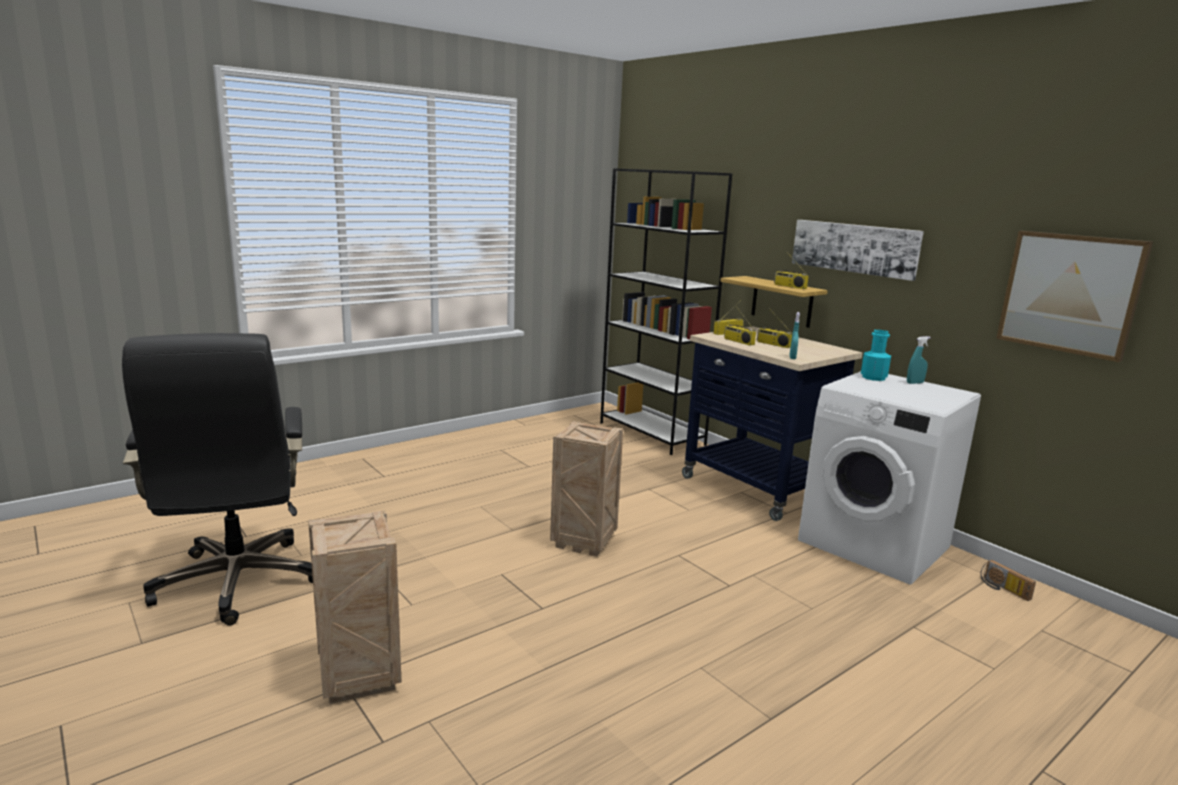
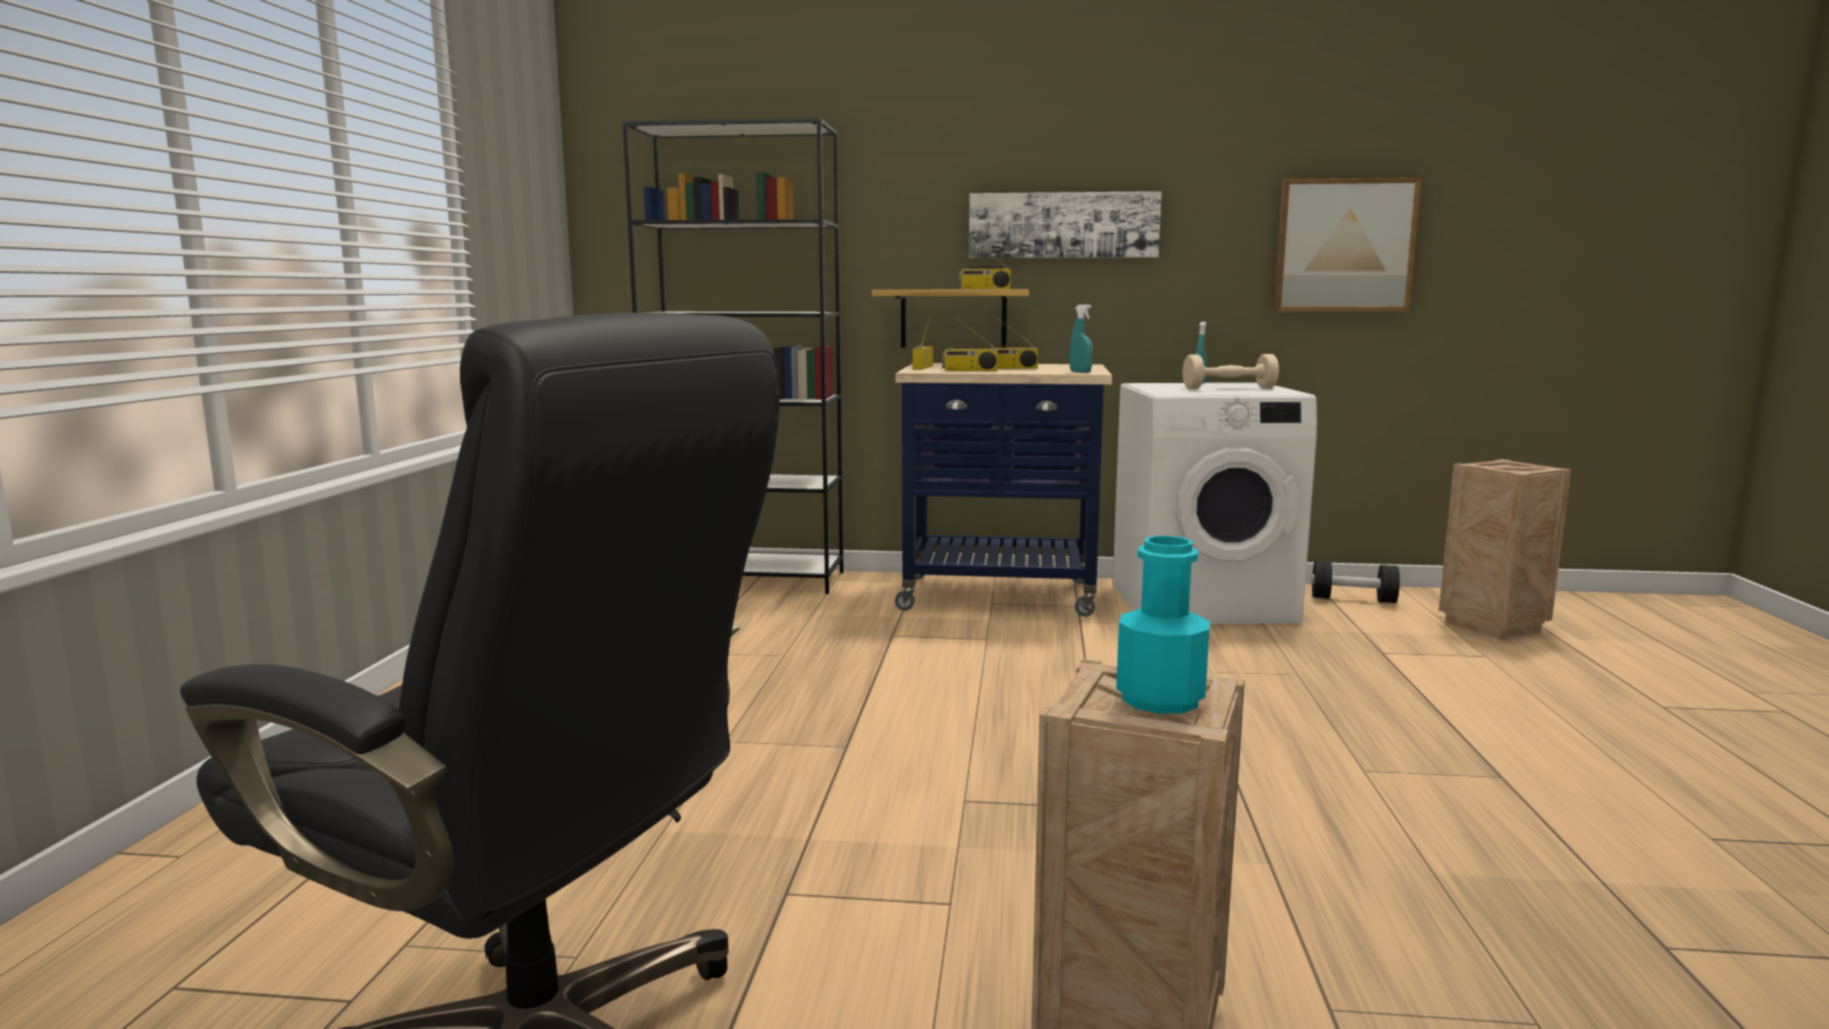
camera: 45 degrees left, 5 degrees down
(585, 542) = (966, 717): crate -> crate (1493, 626)
(873, 377) = (1158, 385): turquoise bottle -> turquoise bottle (1160, 699)
(910, 392) = (1229, 388): none -> beige dumbbell
(1002, 589) = (1353, 599): radio -> black dumbbell

